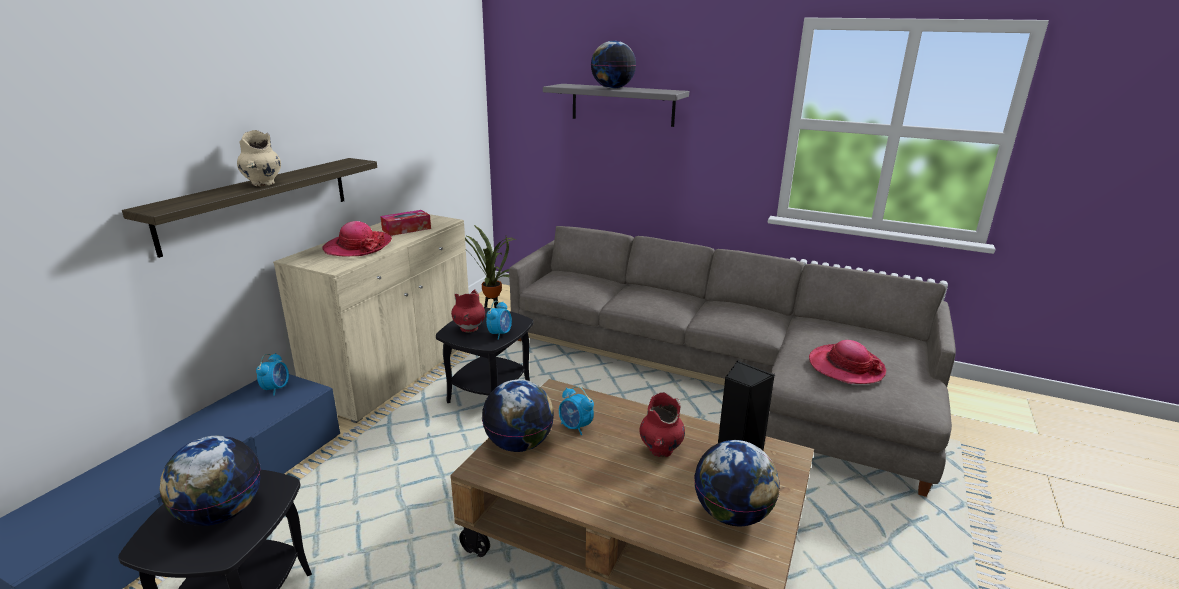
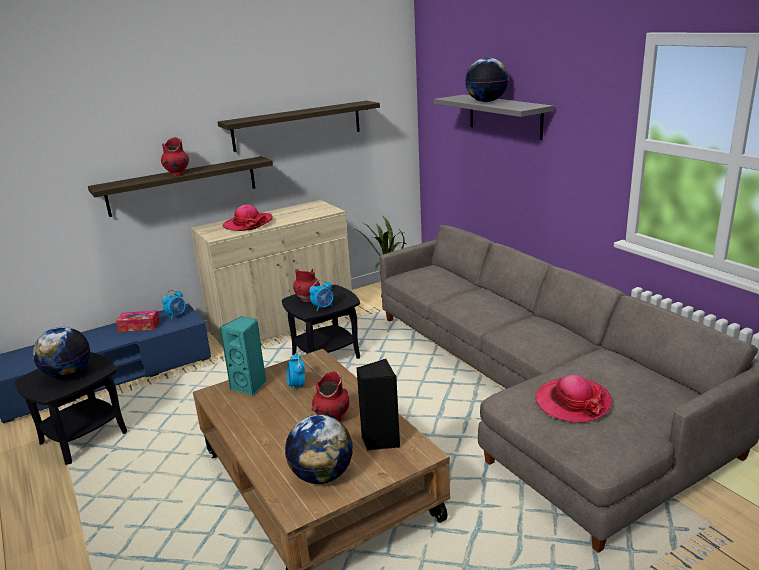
camera: 35 degrees right, 0 degrees up
(263, 184) = (177, 174): beige vase -> red vase
(384, 118) = (297, 125): none -> shelf
(406, 229) = (296, 214): tissue box -> tissue box (139, 326)
(519, 444) = (250, 386): globe -> turquoise speaker

